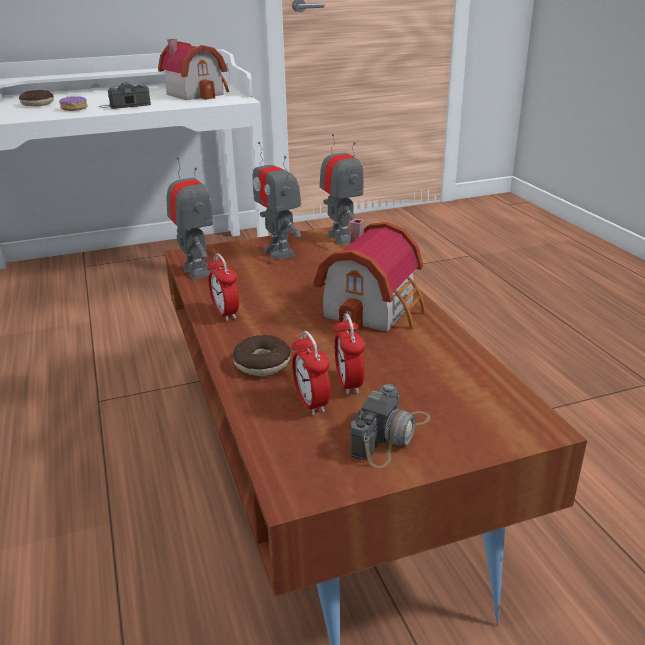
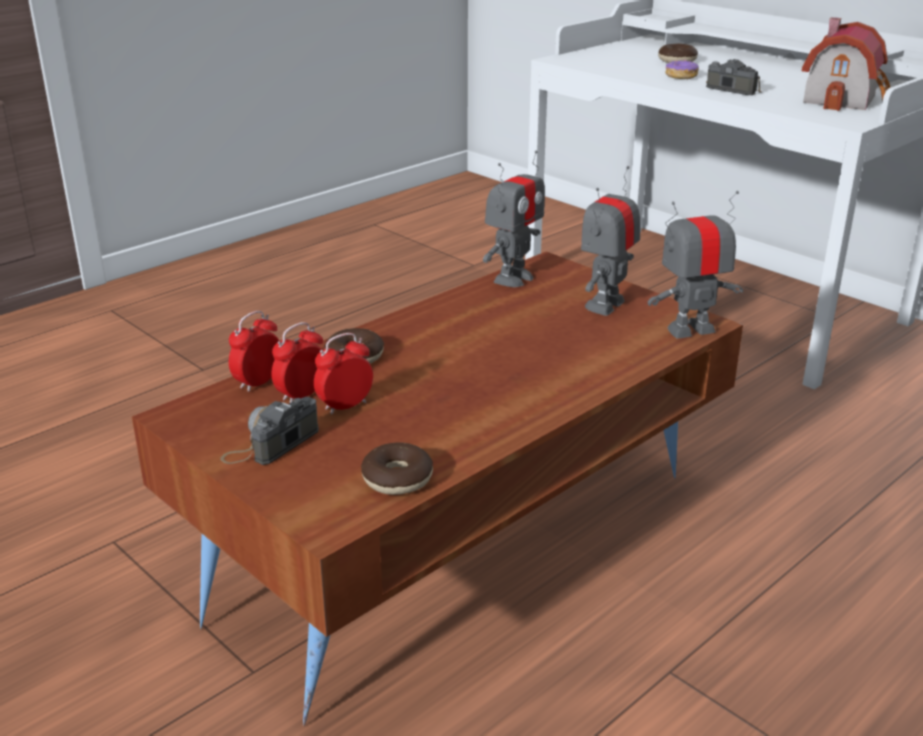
camera: 65 degrees right, 0 degrees up
(225, 313) = (435, 316): alarm clock -> alarm clock (258, 382)
(341, 238) = (690, 330): toy robot -> toy robot turned 150 degrees counterclockwise
(375, 309) = (513, 389): toy house -> none
(391, 435) = (271, 444): camera -> camera turned 120 degrees clockwise
(481, 381) = (397, 478): none -> donut

